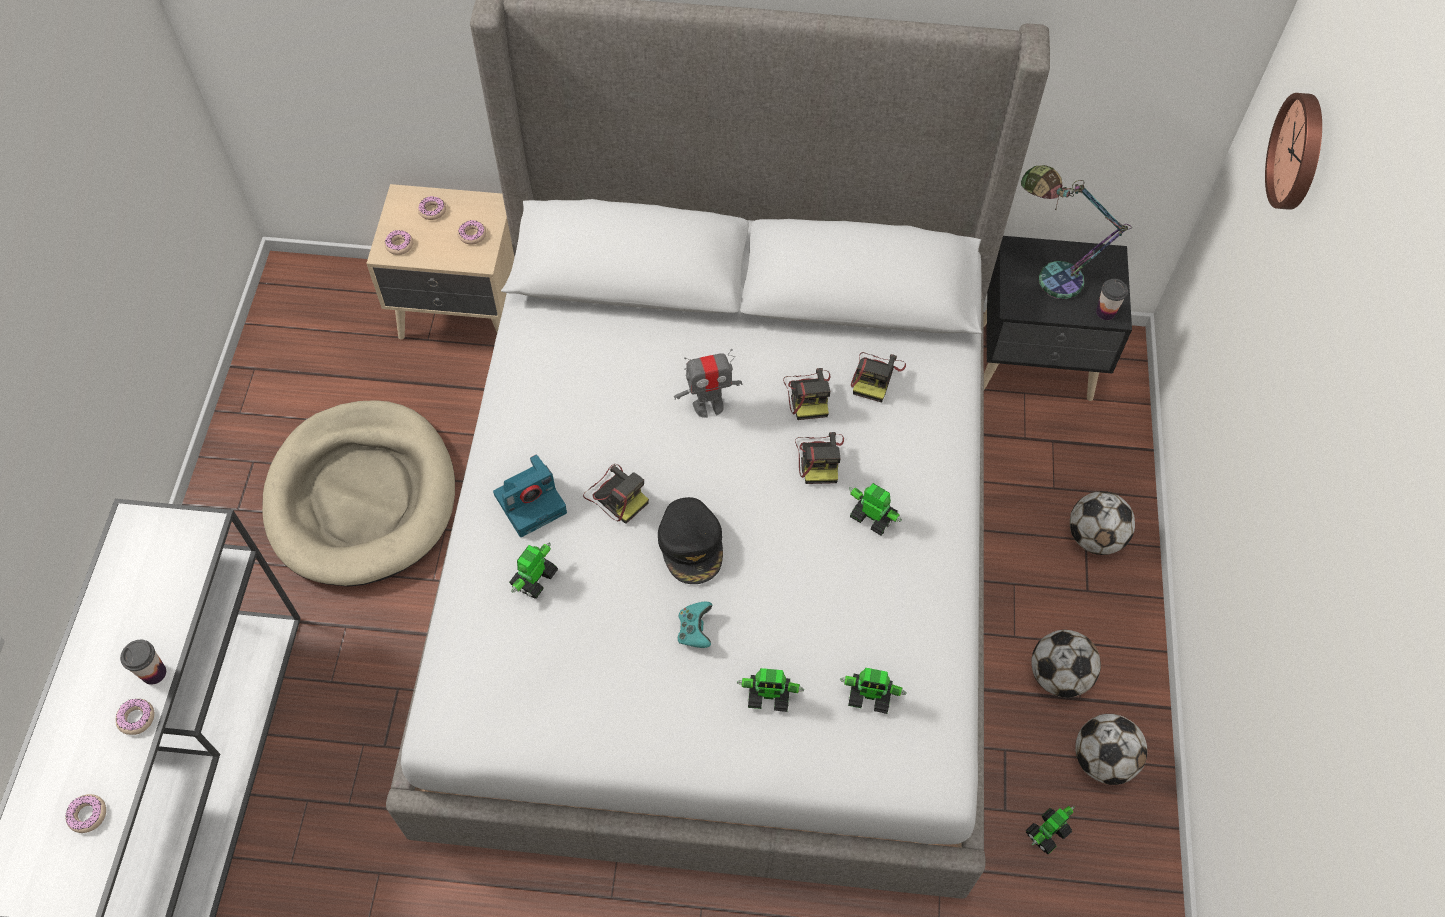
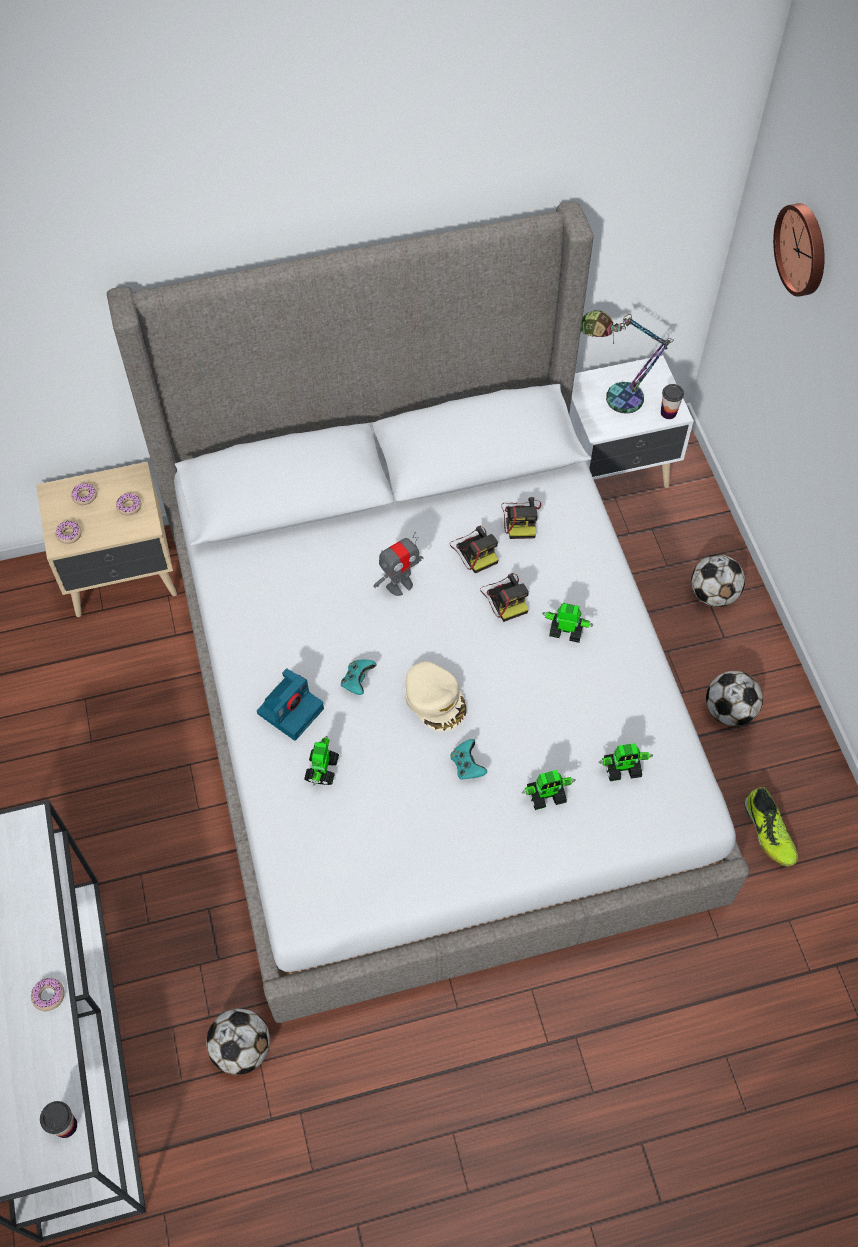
camera: 20 degrees left, 0 degrees up
(88, 815) = (45, 1087): donut -> none
(154, 673) = (45, 954): cup -> cup (65, 1126)
(362, 497) = (105, 761): beige dog bed -> none
(616, 495) = (358, 681): camera -> turquoise game controller
(691, 544) = (435, 699): black cap -> beige cap
(1036, 364) = (615, 471): black nightstand -> white nightstand
(1047, 832) = (768, 832): toy robot -> shoe
(1102, 760) = (786, 763): football -> football (242, 1049)

